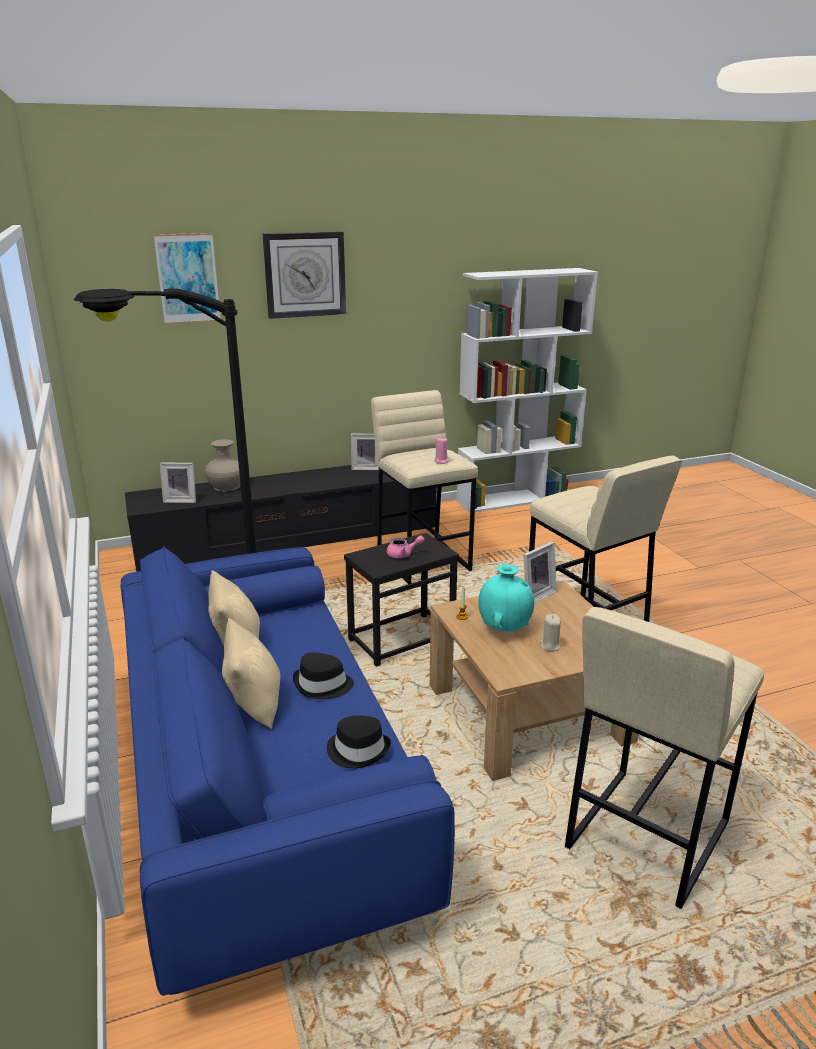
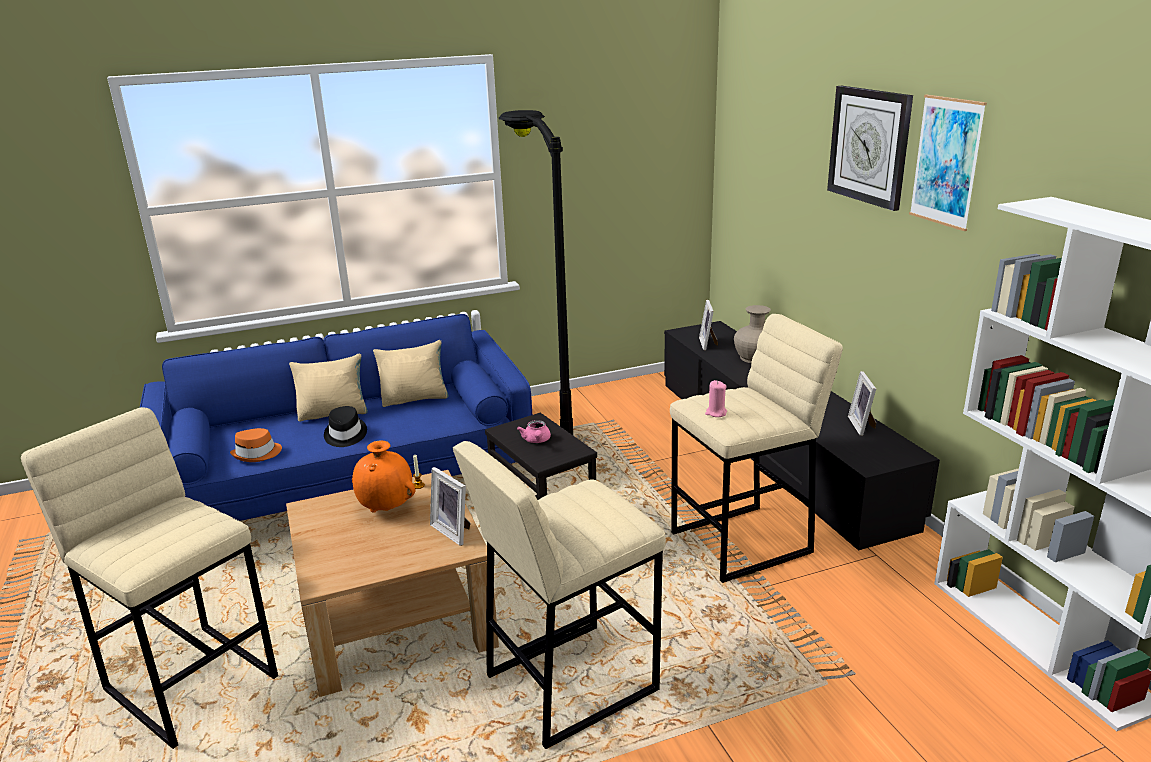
camera: 90 degrees right, 0 degrees up
(188, 279) = (784, 126): picture -> picture (946, 162)
(358, 750) = (257, 454): black hat -> orange hat
(504, 629) = (387, 509): turquoise vase -> orange vase
(549, 646) = (345, 534): beige candle -> none

